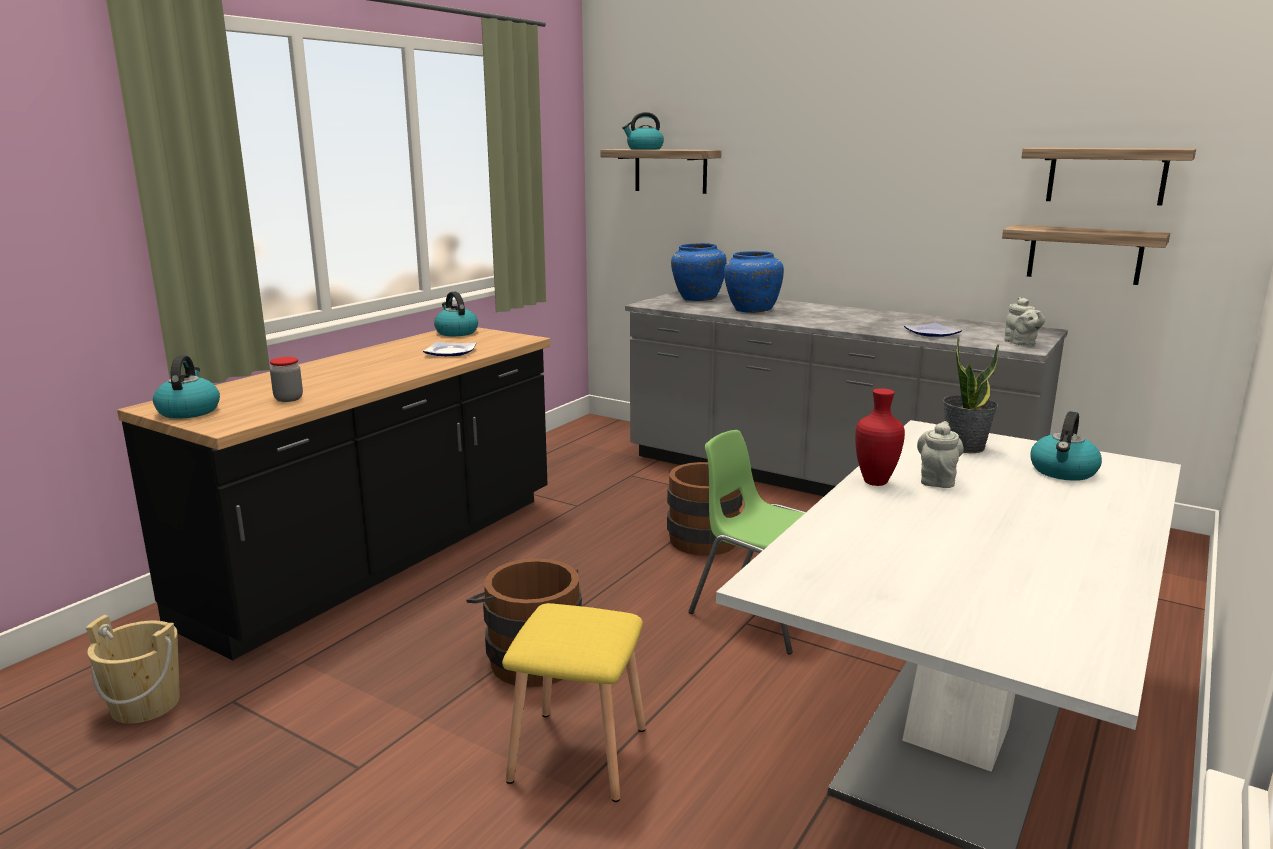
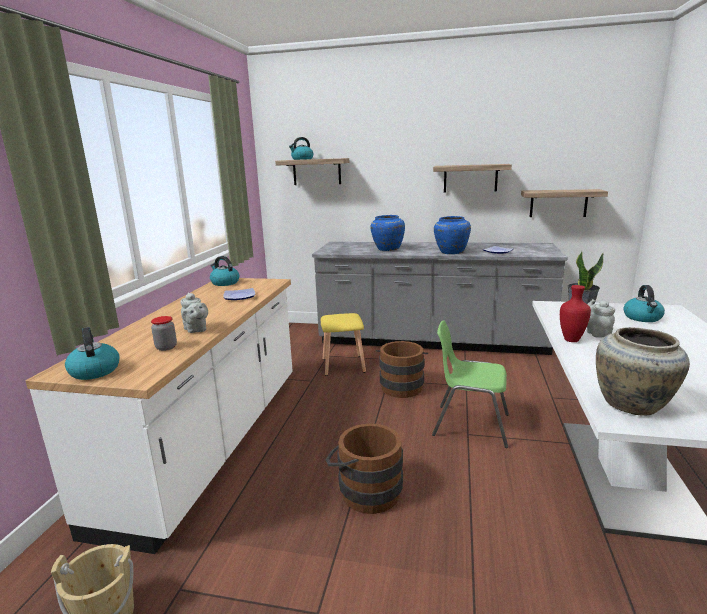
camera: 20 degrees left, 0 degrees up
(383, 558) = (212, 443): black counter -> white counter
(579, 756) = (452, 553): yellow stool -> yellow stool (344, 365)
(697, 298) = (347, 246): blue vase -> blue vase (450, 252)
(821, 574) = (633, 405): none -> beige vase
(1021, 343) = (547, 252): grey teapot -> grey teapot (196, 330)
(1106, 175) = (567, 162): shelf -> shelf (470, 178)

